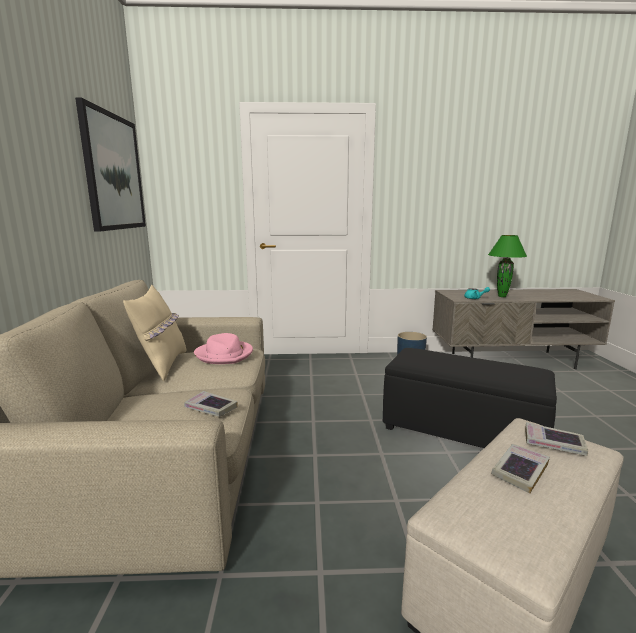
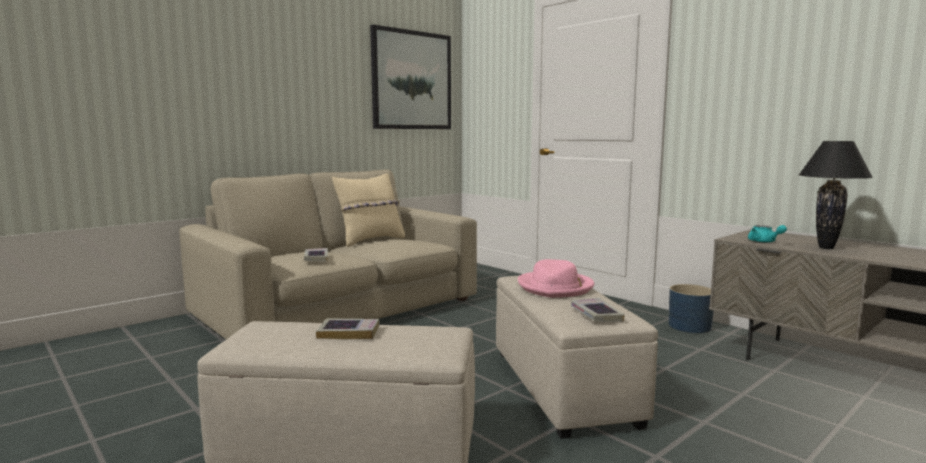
camera: 50 degrees right, 5 degrees down
(224, 355) = (407, 241): pink hat -> pink hat (555, 287)
(463, 432) = (563, 387): black ottoman -> beige ottoman
(502, 296) = (826, 248): green table lamp -> black table lamp
(553, 443) = (422, 338): book -> book (596, 315)

